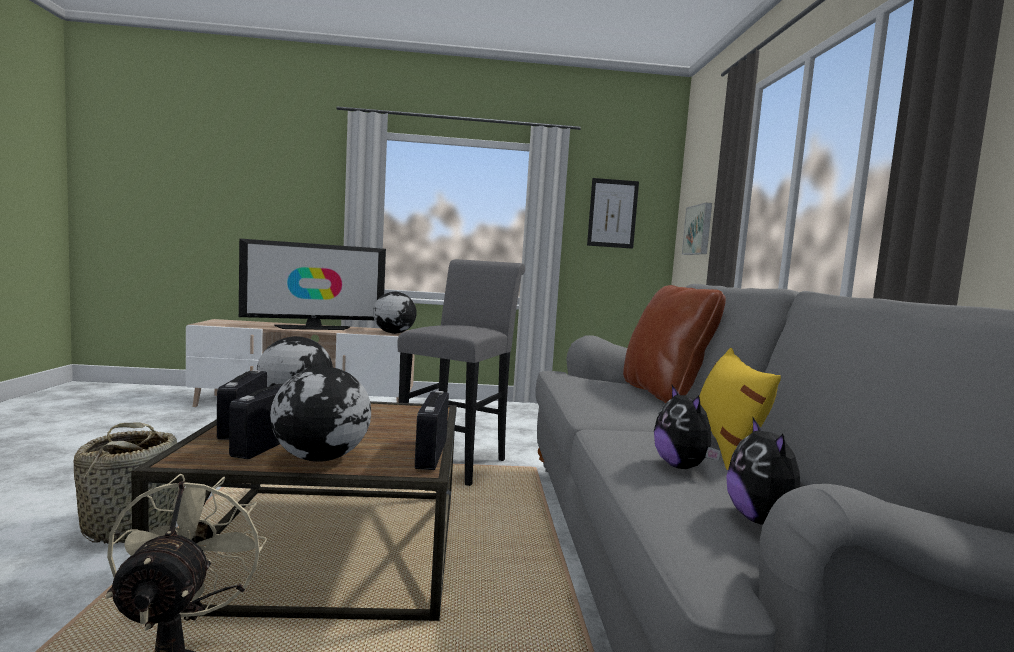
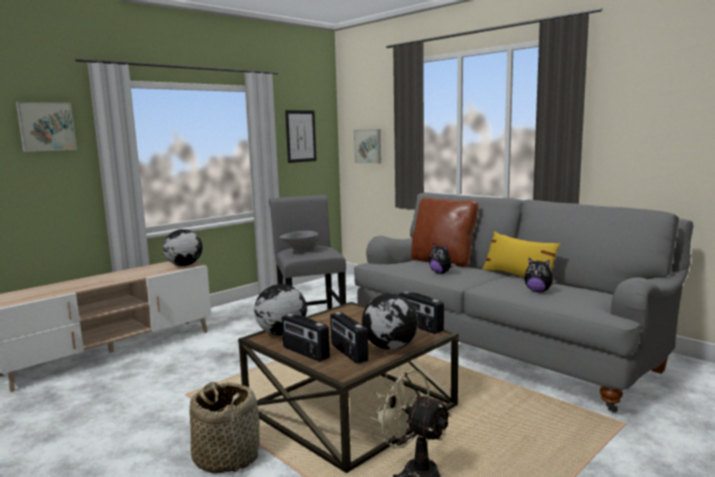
camera: 40 degrees left, 5 degrees up
(308, 173) = (46, 126): none -> picture
(313, 328) = (109, 279): television -> none
(443, 325) = (300, 251): none -> grey bowl
(763, 521) = (591, 299): plush toy -> plush toy (441, 273)

